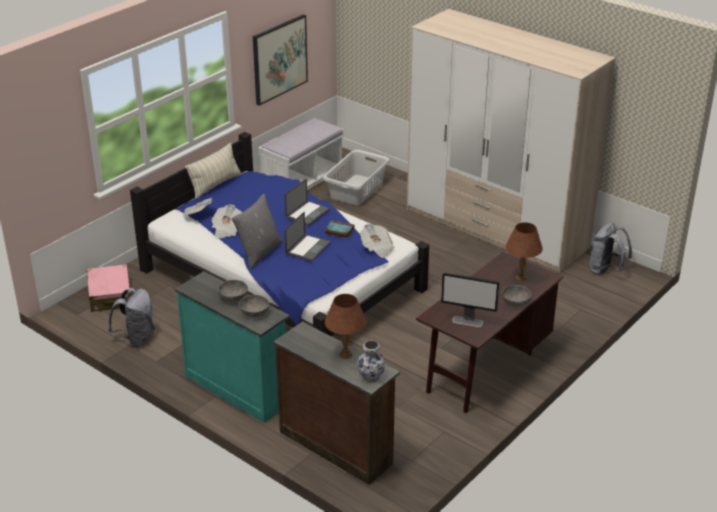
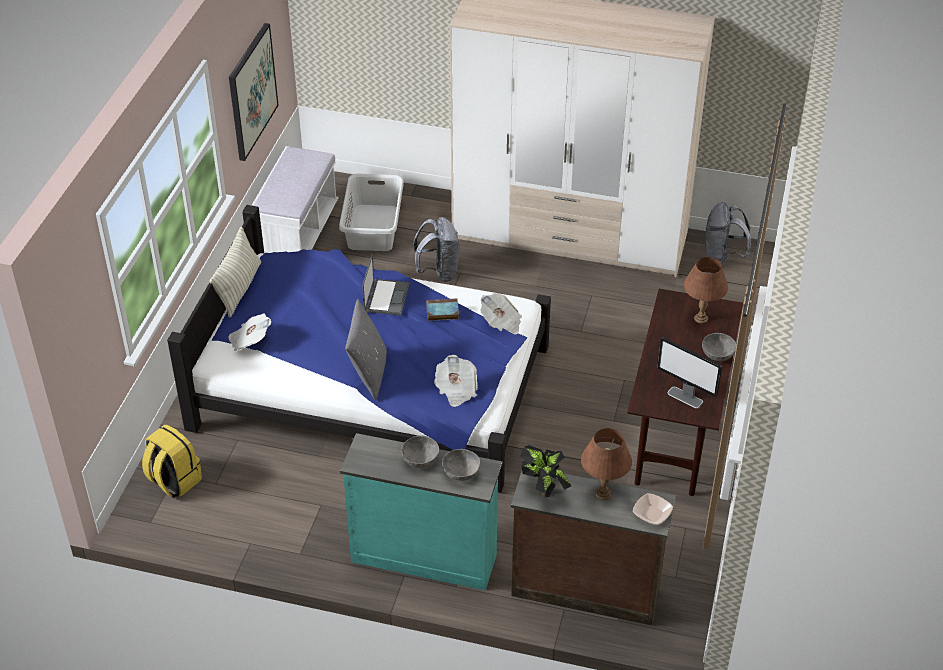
camera: 25 degrees left, 10 degrees up
(110, 296) = (173, 480): pink suitcase -> yellow backpack
(136, 338) = (252, 530): grey backpack -> grey backpack (438, 272)
(227, 230) = (304, 352): newspaper -> newspaper (456, 390)
(305, 339) = (544, 489): none -> potted plant
(308, 248) = (422, 348): laptop -> none
(371, 377) = (652, 514): vase -> bowl
(468, 321) = (685, 397): monitor -> monitor turned 45 degrees clockwise

